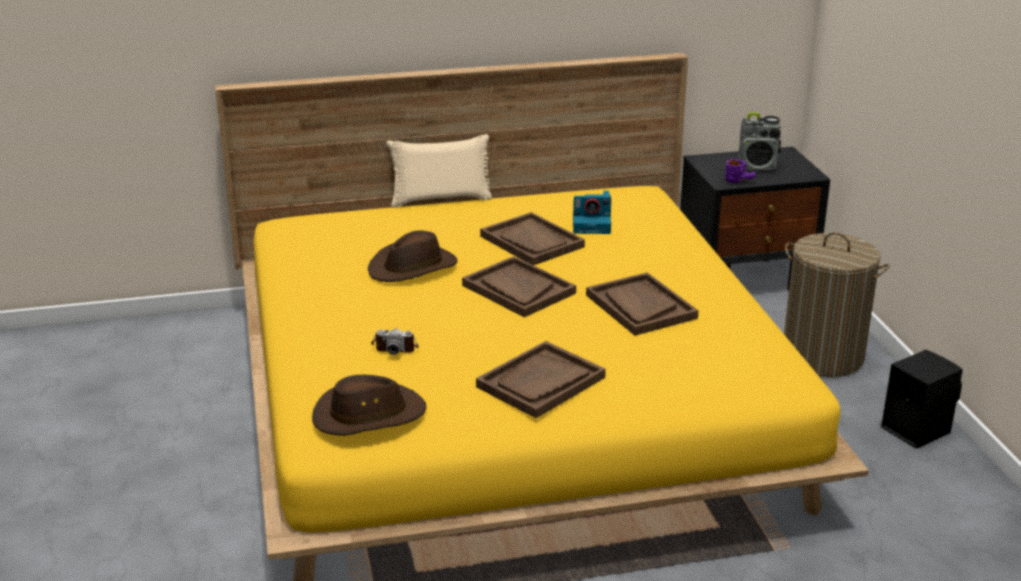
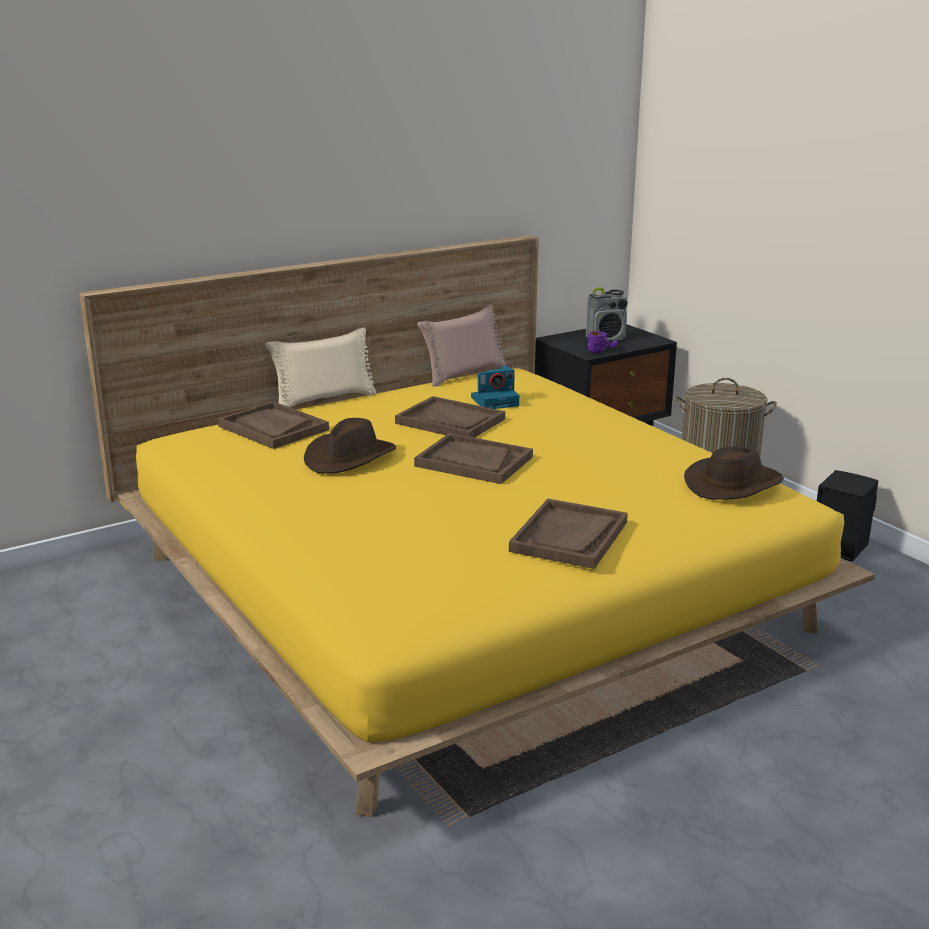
camera: 20 degrees left, 5 degrees down
(368, 415) = (417, 596): brown hat -> brown hat (733, 484)
(395, 347) = (392, 529): camera -> none
(590, 188) = (463, 374): none -> beige pillow
(640, 306) = (603, 459): brown tray -> brown tray (273, 428)

